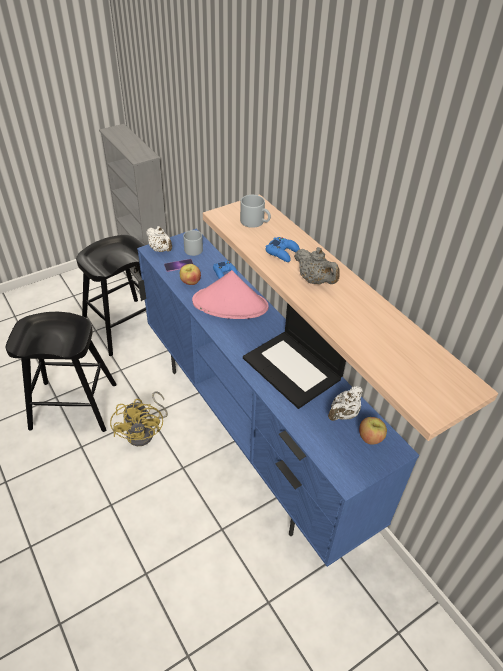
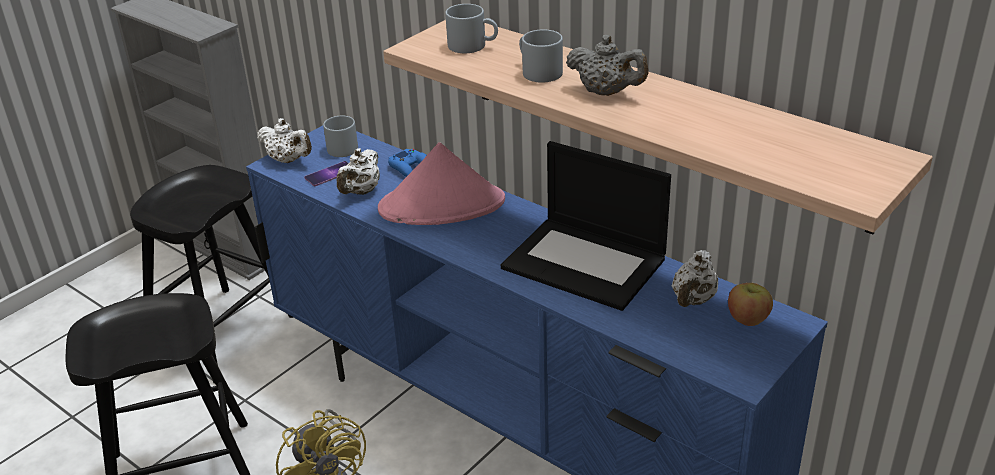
camera: 15 degrees left, 10 degrees down
(190, 282) = (361, 191): apple -> white teapot
(282, 252) = (537, 71): blue game controller -> grey mug

